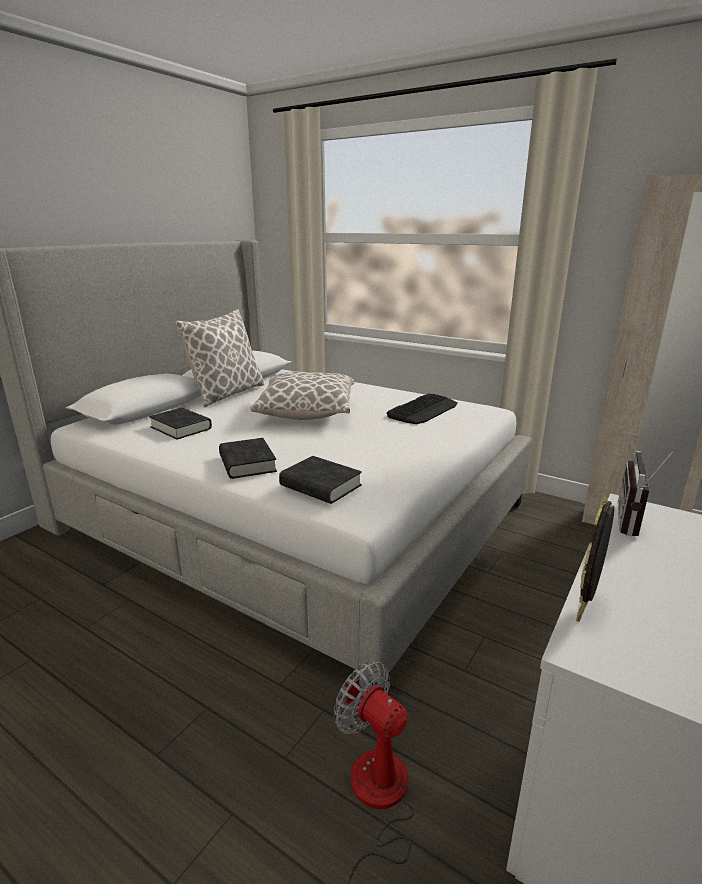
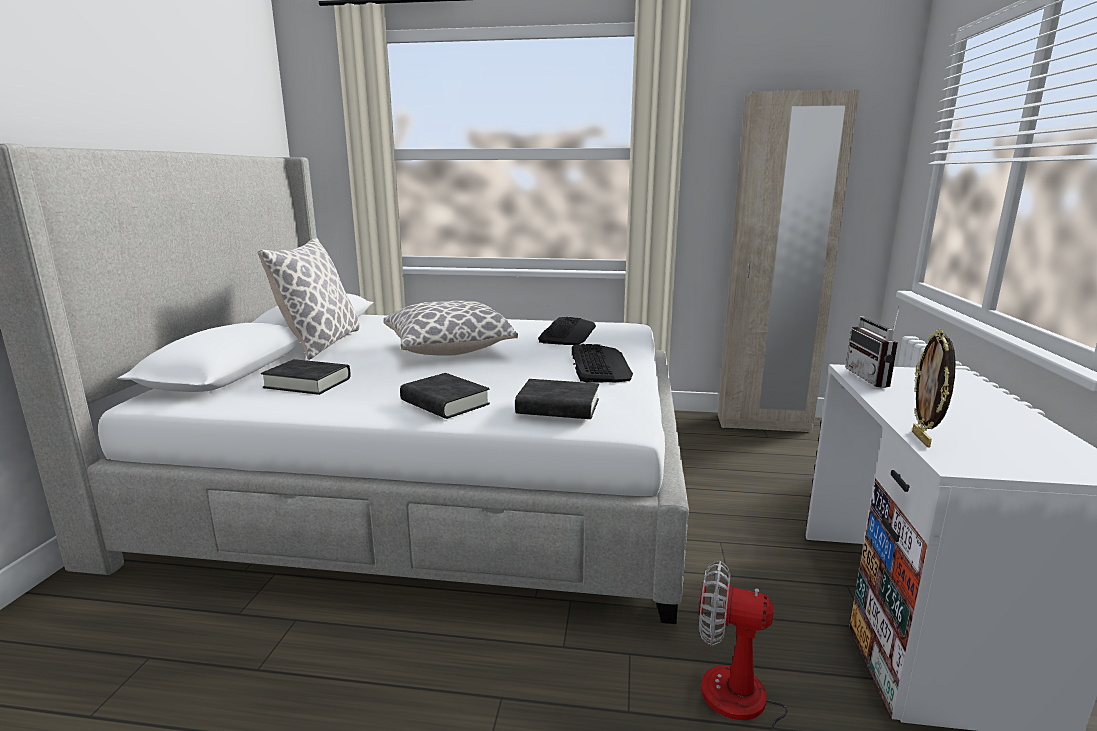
camera: 25 degrees left, 5 degrees down
(408, 448) = (599, 364): none -> keyboard

